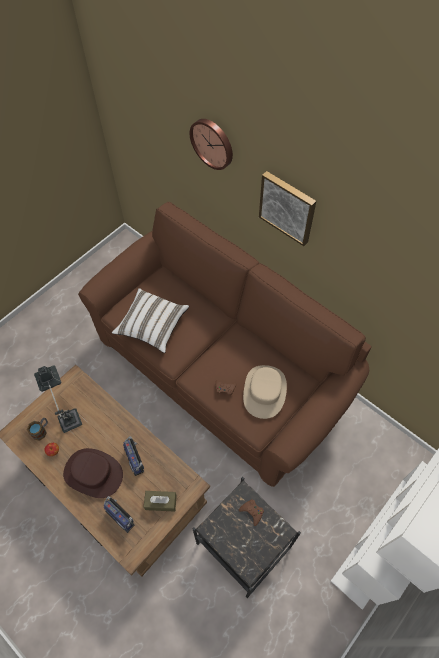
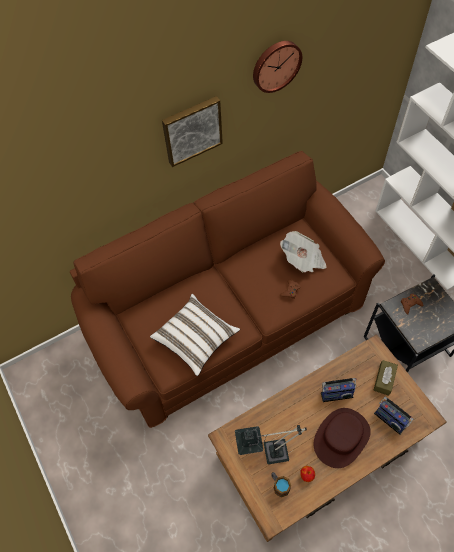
camera: 70 degrees left, 0 degrees up
(121, 516) = (390, 419): radio -> radio turned 75 degrees clockwise
(213, 143) = (95, 154): wall clock -> wall clock (275, 65)
(264, 391) = (303, 260): beige hat -> newspaper

